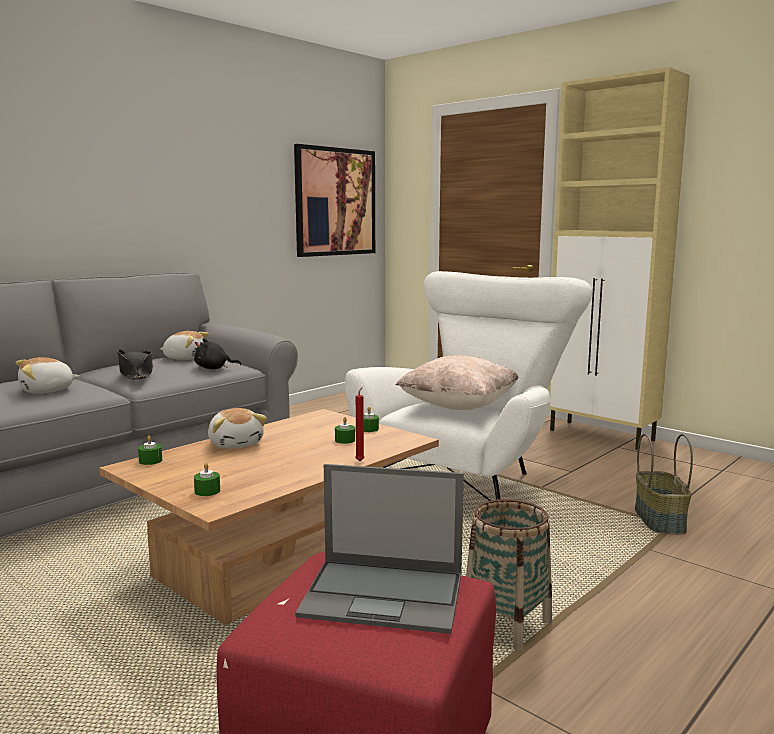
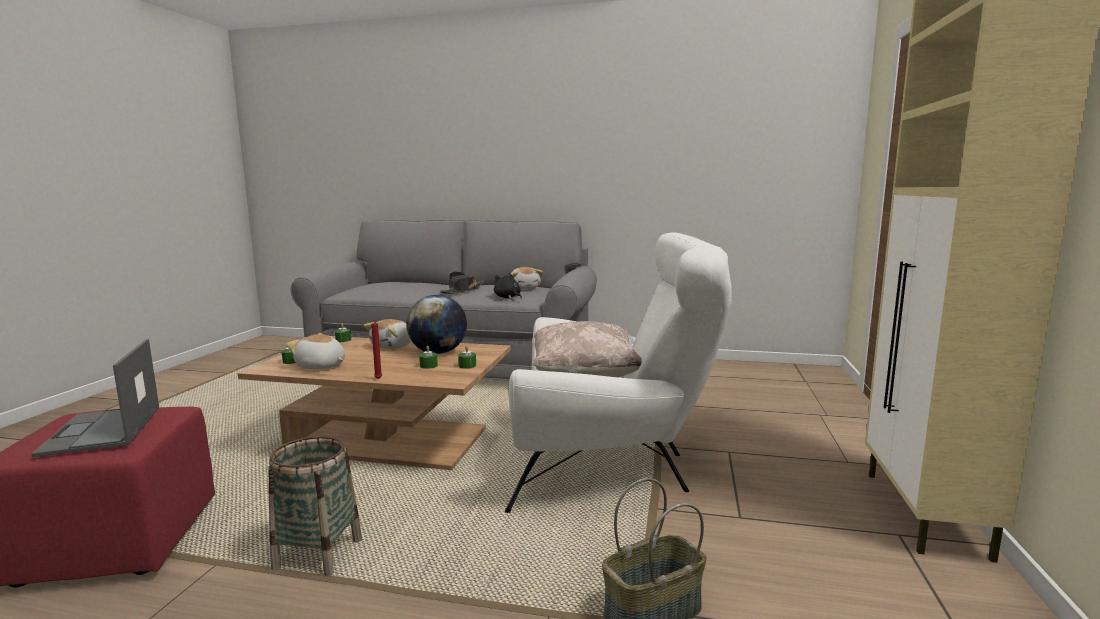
camera: 60 degrees right, 0 degrees up
(47, 391) = (401, 290): plush toy -> plush toy (320, 366)
(302, 432) = (438, 353): none -> globe
(335, 202) = (775, 158): picture -> none

